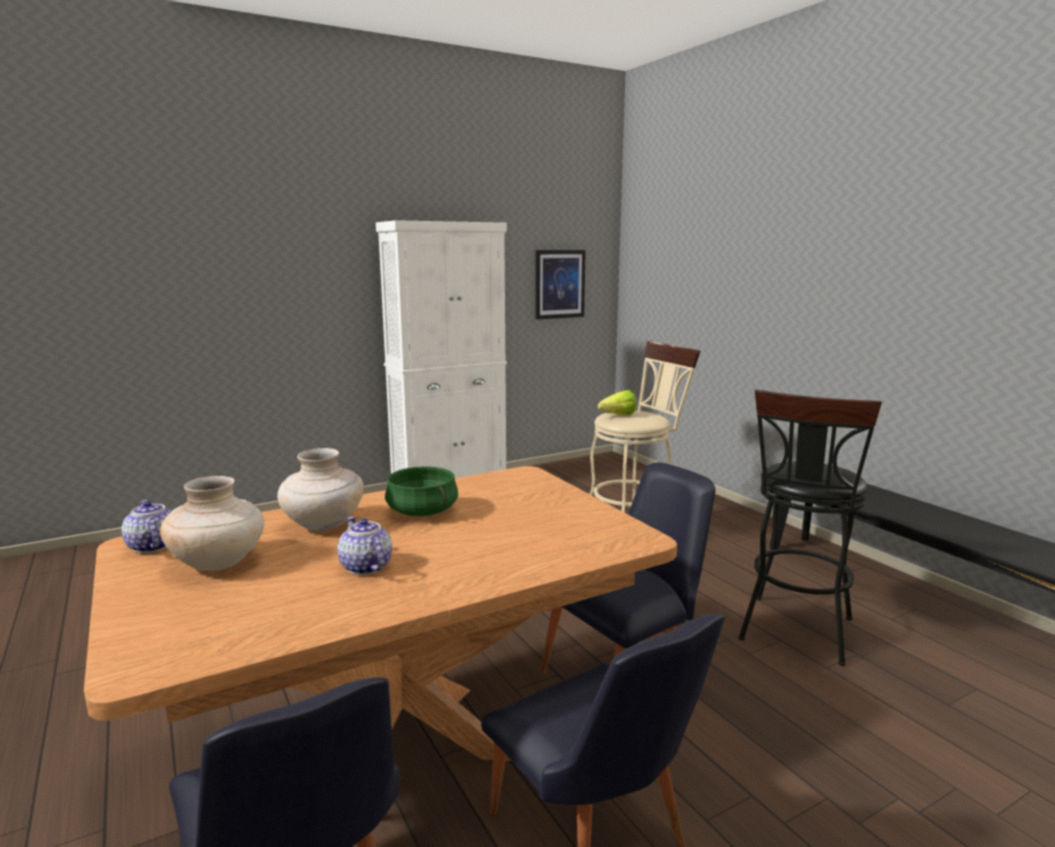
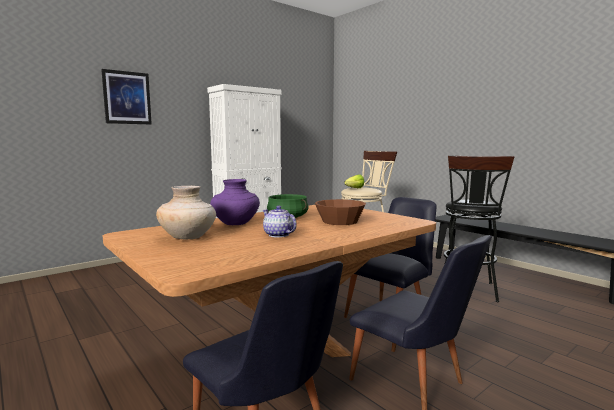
camera: 10 degrees left, 5 degrees down
(152, 546) = (138, 234): teapot -> none
(323, 525) = (235, 223): beige vase -> purple vase
(503, 530) = (340, 221): none -> brown bowl
(559, 284) = (303, 128): picture -> picture (127, 98)

